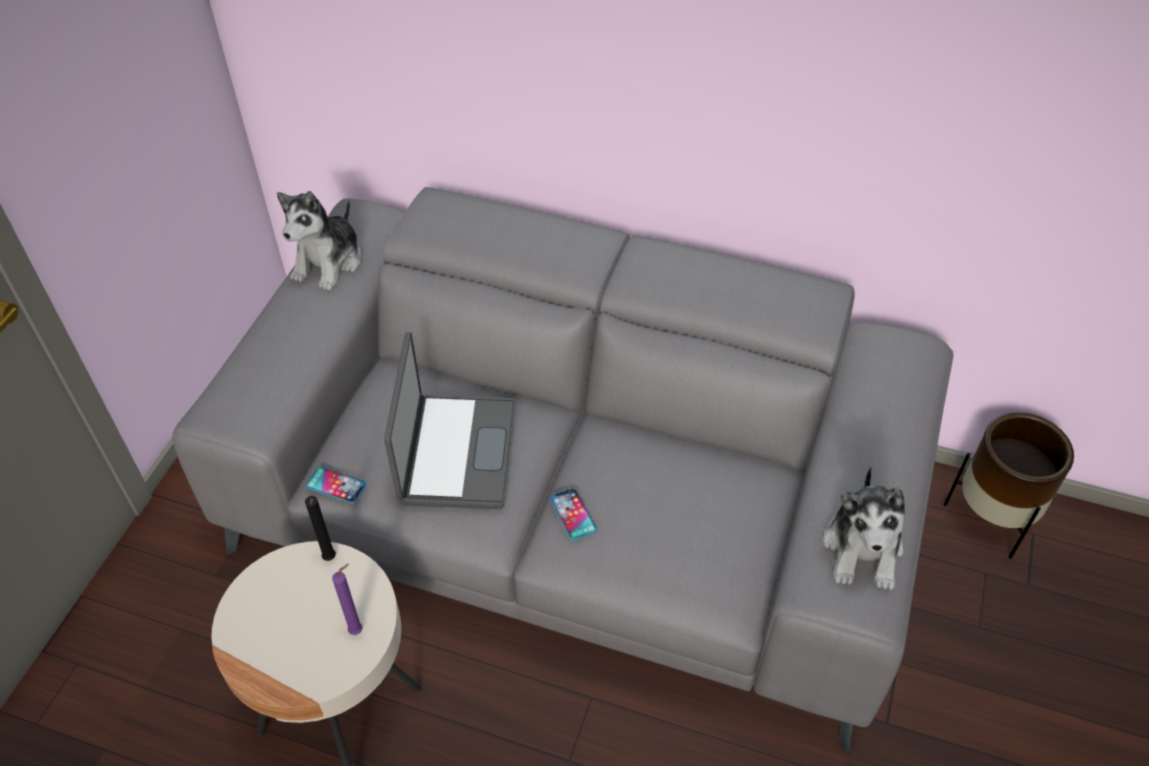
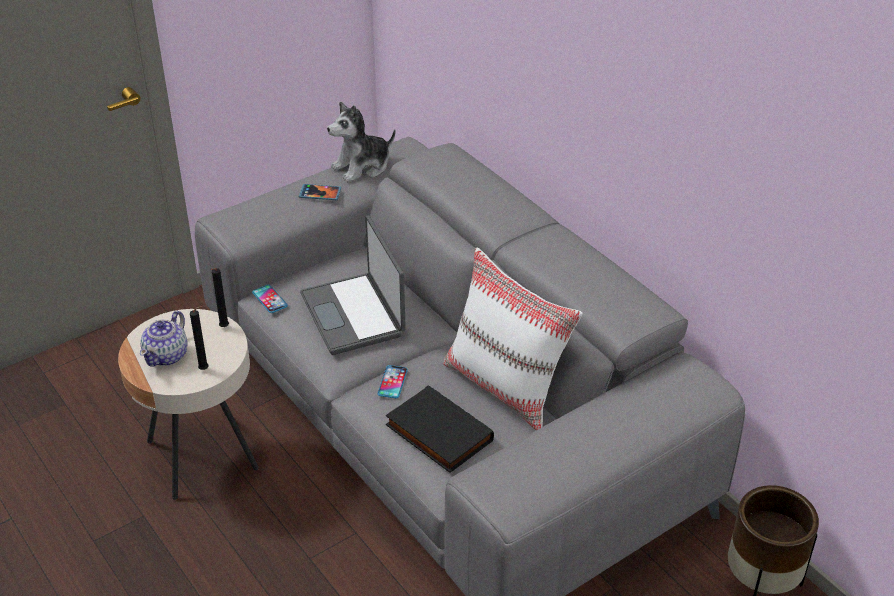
camera: 35 degrees right, 10 degrees down
(291, 639) = (167, 355): none -> teapot
(310, 321) = (320, 193): none -> phone
(358, 630) = (205, 369): purple candle -> black candle
(455, 452) = (354, 314): laptop -> laptop turned 120 degrees clockwise
(676, 551) = (437, 434): none -> black book
(691, 451) = (506, 387): none -> white pillow
(863, 548) = (535, 473): plush toy -> none

